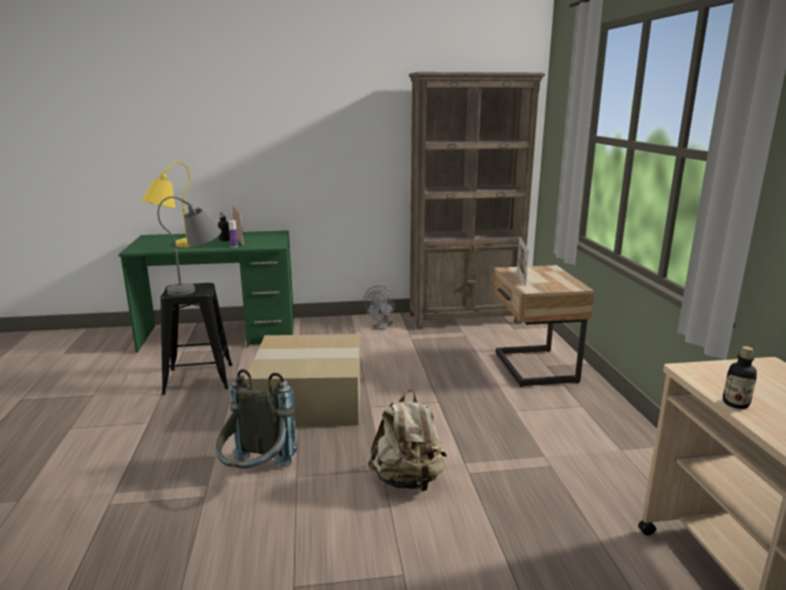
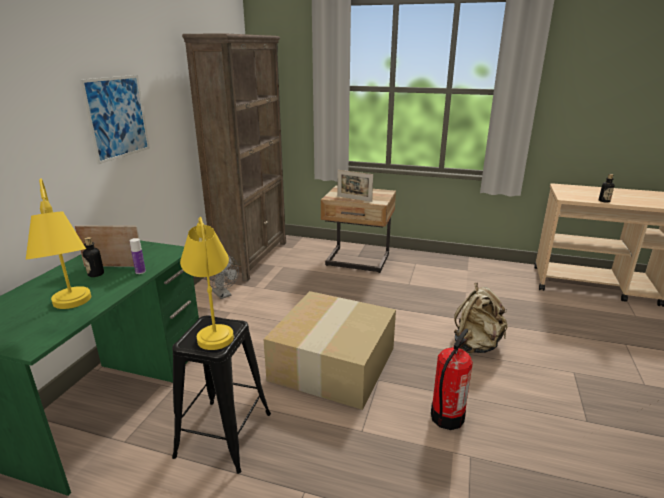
camera: 65 degrees left, 5 degrees up
(198, 287) = (214, 326): grey table lamp -> yellow table lamp
(256, 475) = (446, 417): grey backpack -> fire extinguisher
(315, 140) = (117, 117): none -> picture

